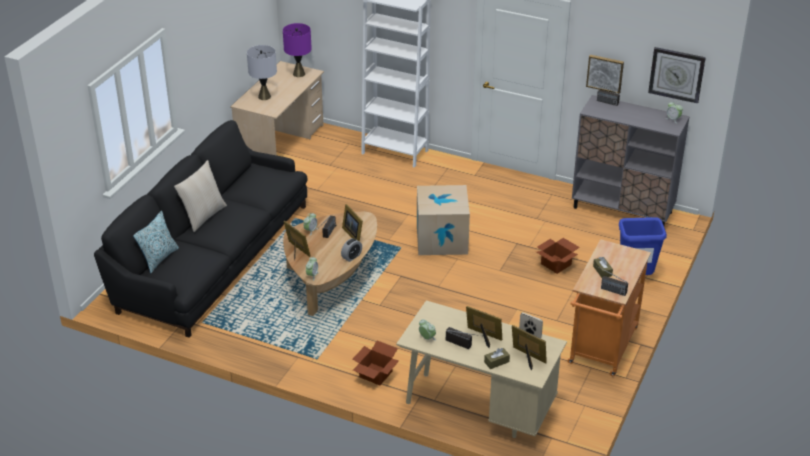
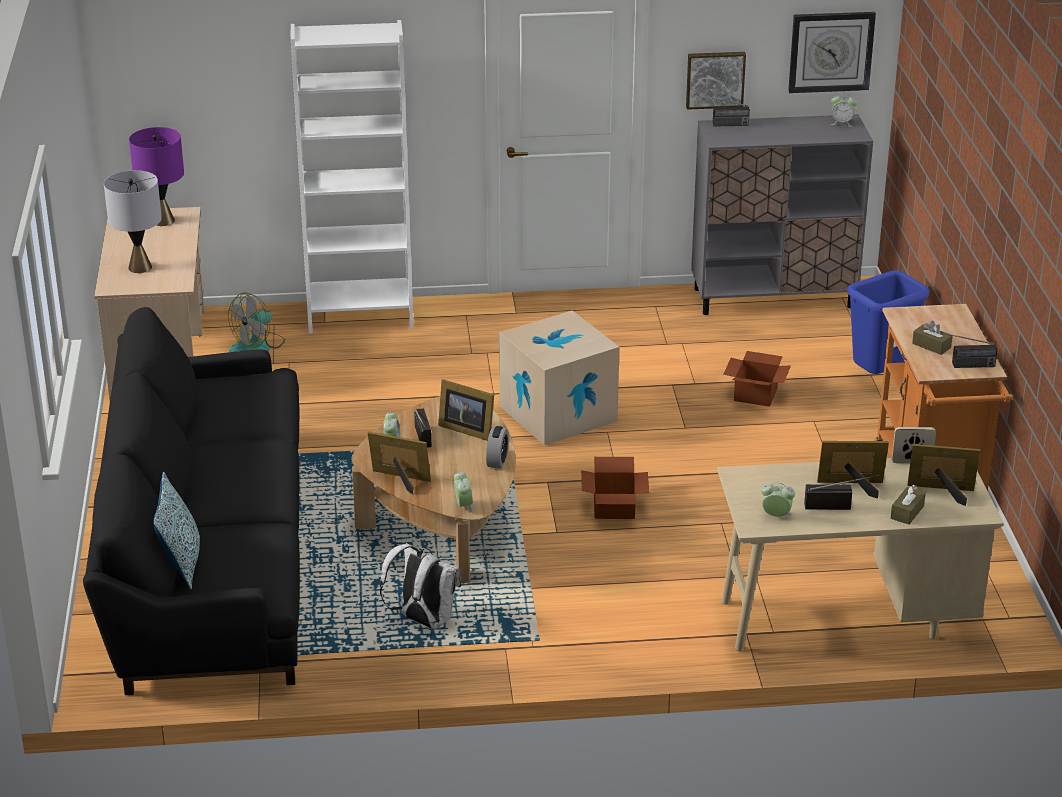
camera: 30 degrees left, 5 degrees down
(203, 216) = (193, 477): beige pillow -> none
(274, 327) = (423, 620): none -> white backpack
(331, 153) = (258, 346): none -> fan
(375, 374) = (650, 629): cardboard box -> cardboard box (613, 508)

